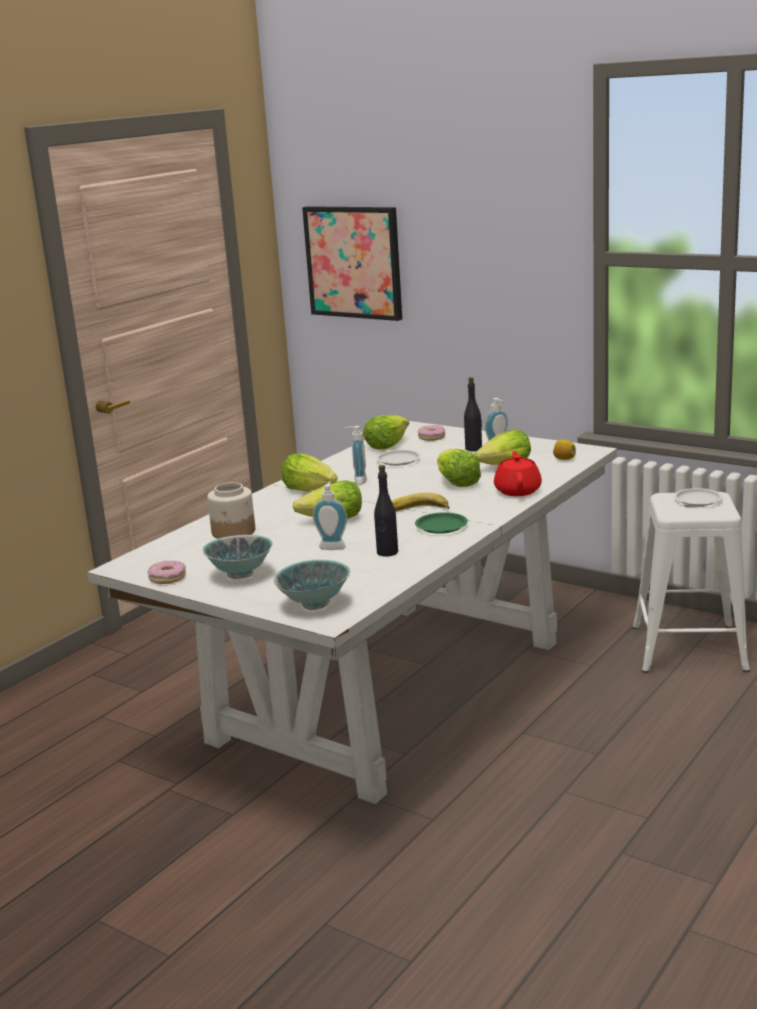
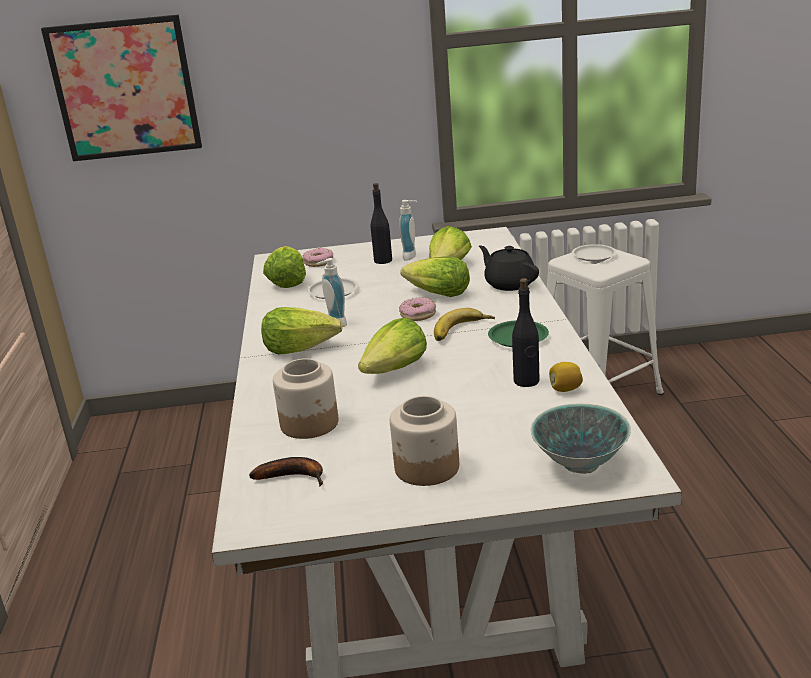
camera: 40 degrees left, 5 degrees up
(167, 578) = (345, 511): donut -> donut (418, 315)
(178, 554) = (294, 476): none -> banana
(240, 575) = (426, 468): bowl -> jar
(333, 546) = (457, 396): soap dispenser -> none
(518, 490) = (509, 284): red teapot -> black teapot
(564, 459) = (486, 247): lemon -> lemon (565, 389)

